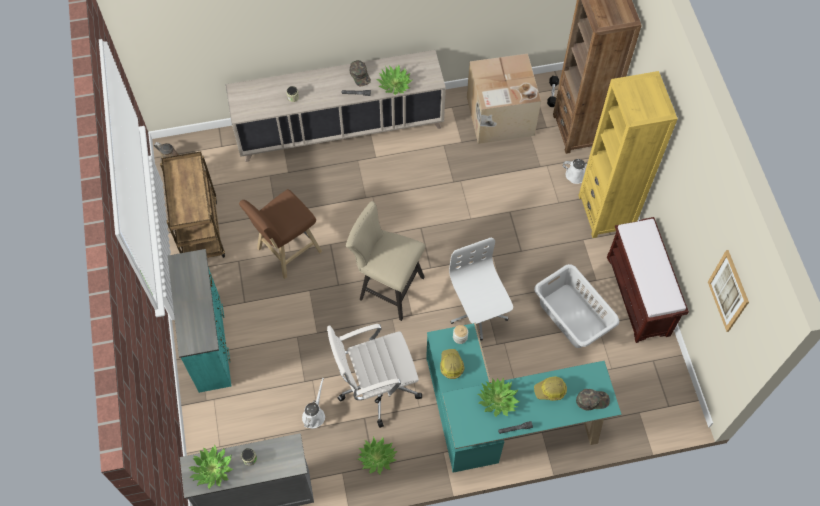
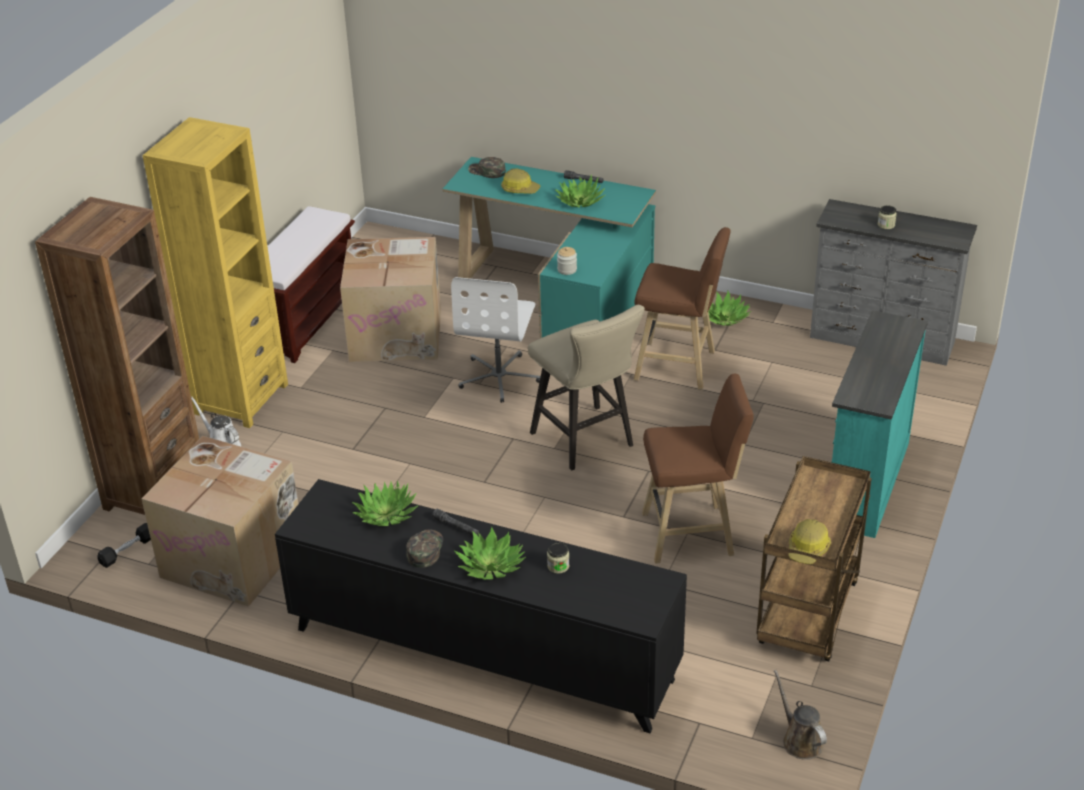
camera: 145 degrees left, 25 degrees down
(212, 469) = (933, 231): potted plant -> potted plant (490, 566)
(314, 414) = (771, 373): white watering can -> none
(340, 129) = (483, 655): beige cabinet -> black cabinet
(376, 386) = (679, 367): white office chair -> brown stool
(451, 365) = (599, 255): hard hat -> hard hat (808, 549)
(572, 316) = (397, 334): grey laundry basket -> cardboard box
(728, 291) = (305, 78): picture -> none

